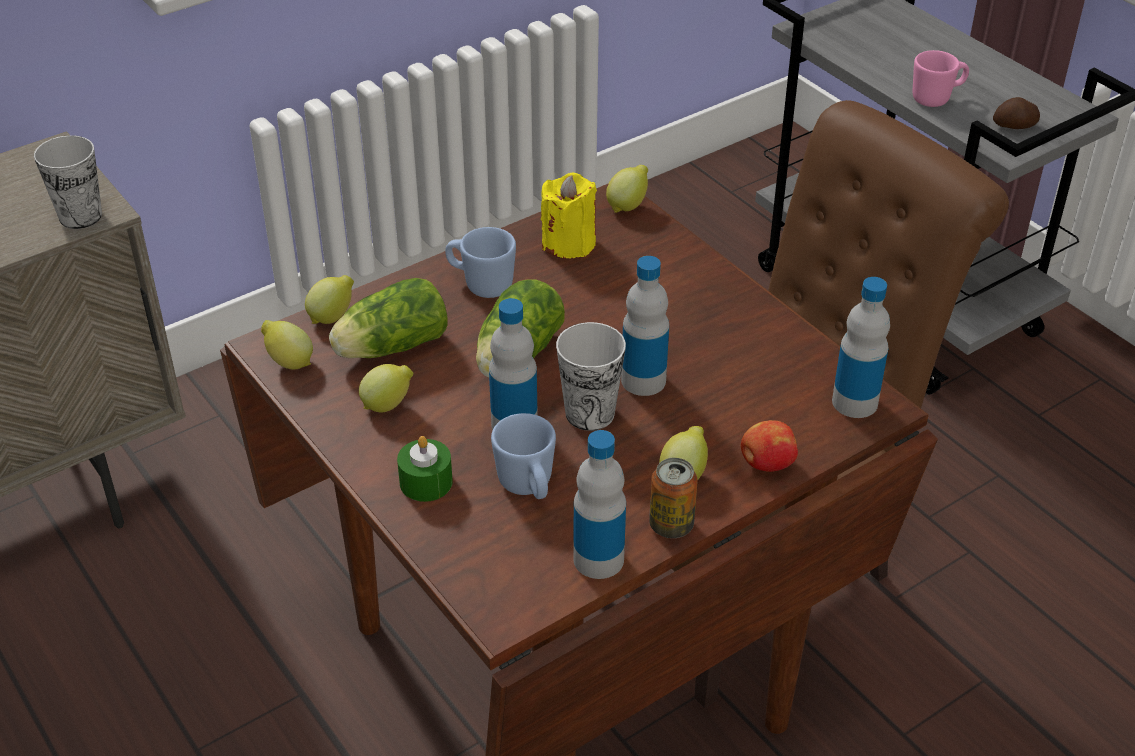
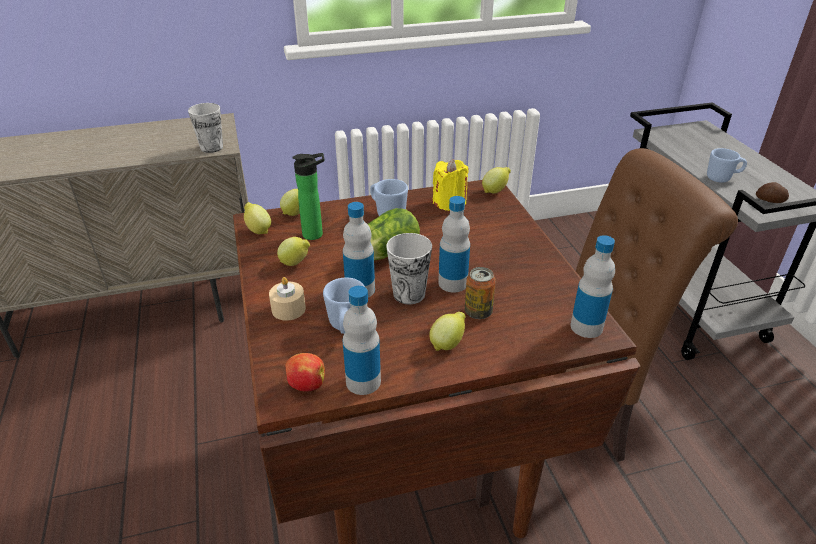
camera: 20 degrees right, 5 degrees down
(389, 347) = (316, 234): lettuce -> bottle
(426, 482) = (288, 309): green candle -> beige candle
(671, 525) = (422, 373): can -> can (478, 312)
(766, 464) = (506, 350): apple -> apple (306, 385)
(937, 98) = (722, 178): pink mug -> blue mug

